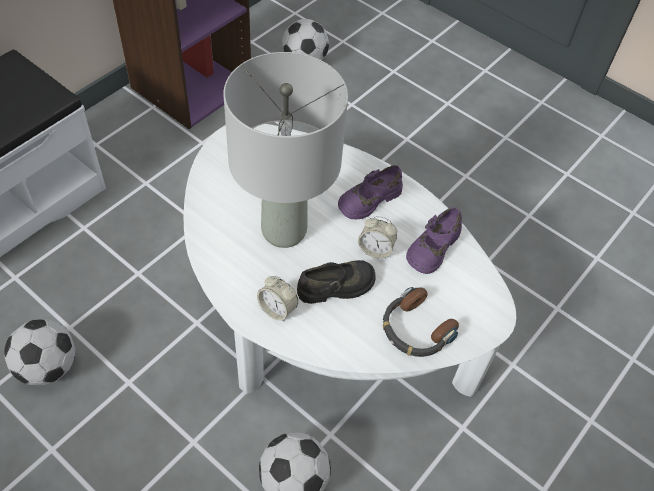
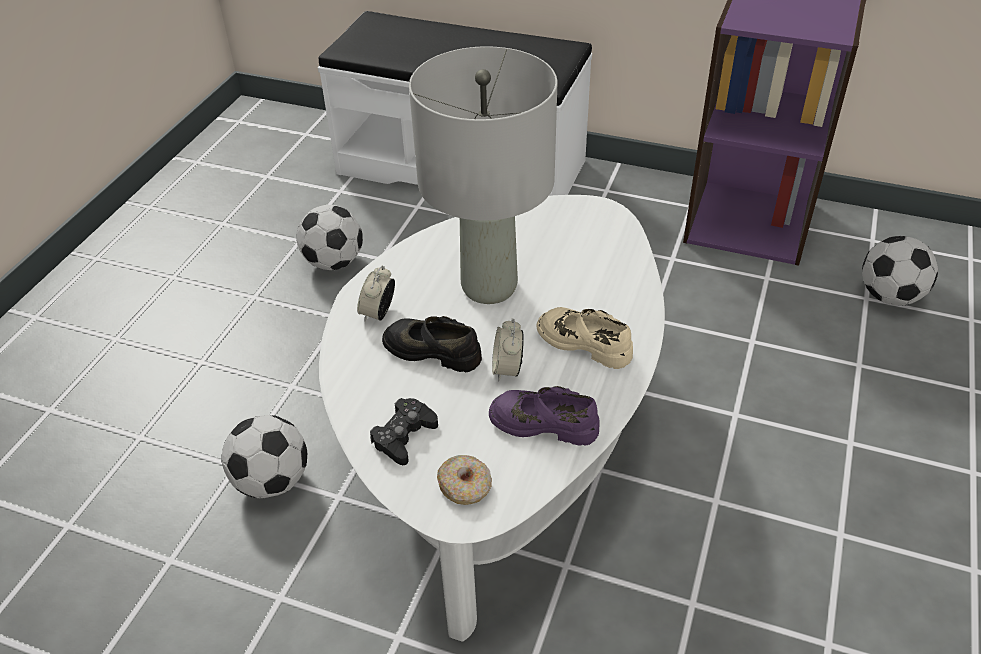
camera: 75 degrees right, 10 degrees down
(336, 286) = (433, 350): black shoe -> black shoe turned 150 degrees clockwise
(369, 199) = (585, 342): purple shoe -> beige shoe
(415, 329) = (404, 436): headphones -> black game controller
(471, 307) = (465, 486): none -> donut

